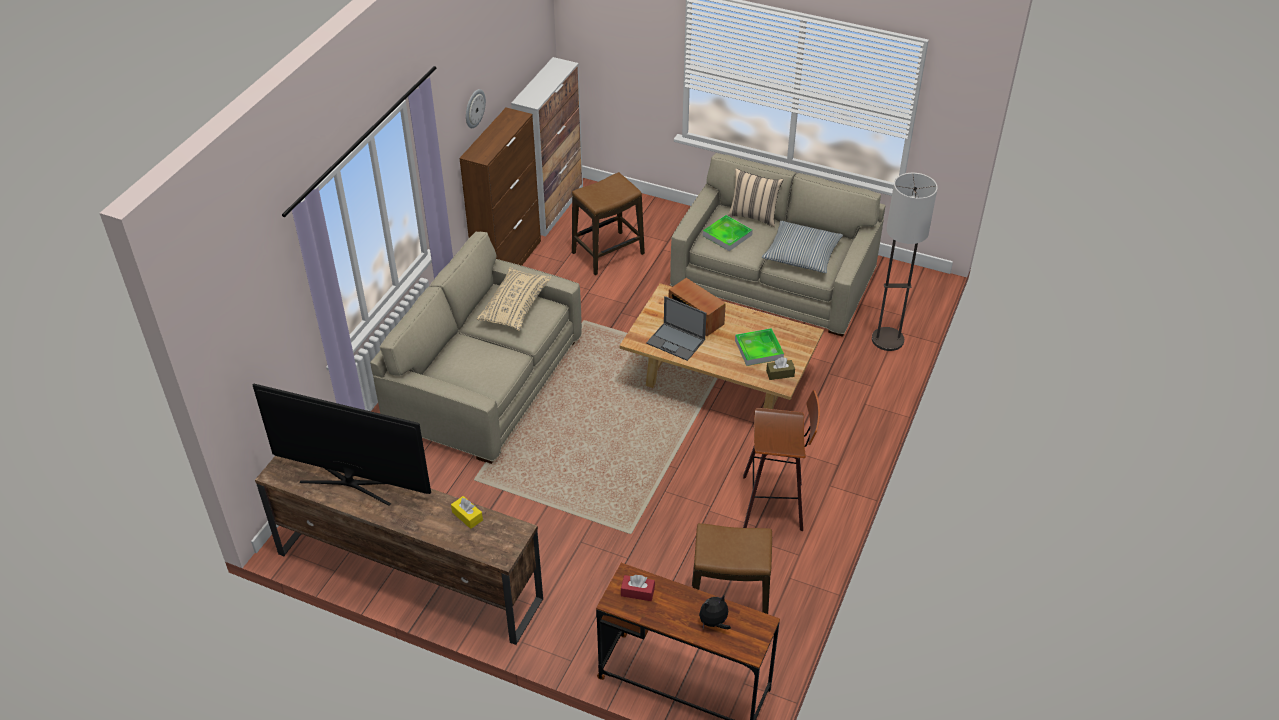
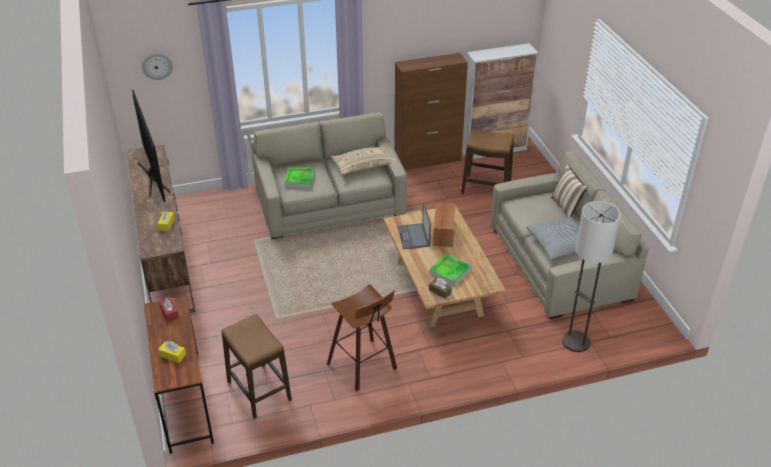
camera: 50 degrees right, 5 degrees down
(474, 108) = (423, 36): wall clock -> wall clock (157, 66)
(714, 623) = (172, 355): plush toy -> yellow tissue box
(727, 235) = (532, 206): tray -> tray (299, 179)

